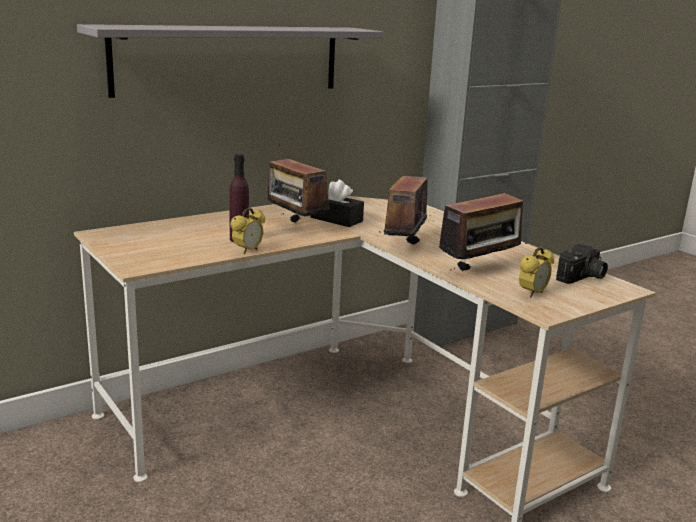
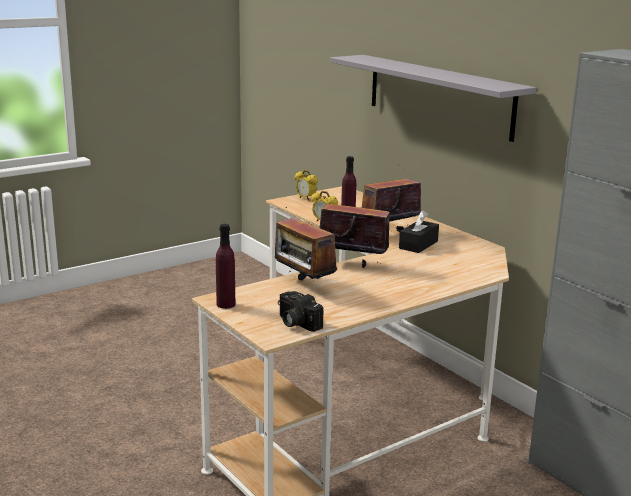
camera: 90 degrees right, 0 degrees up
(532, 294) = (253, 299): alarm clock -> alarm clock (305, 198)
(558, 307) = (226, 304): none -> purple bottle

